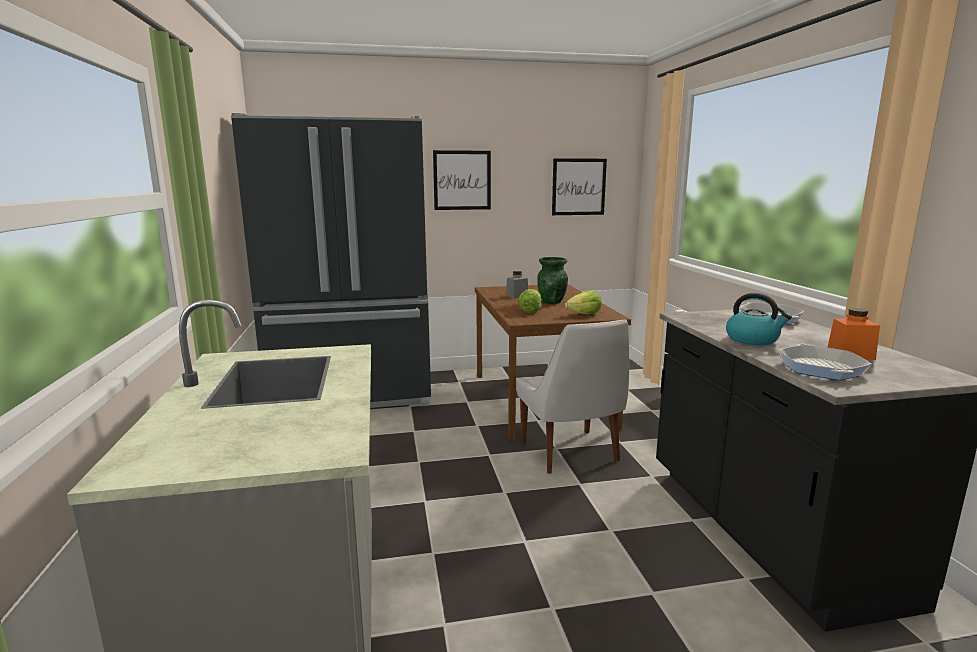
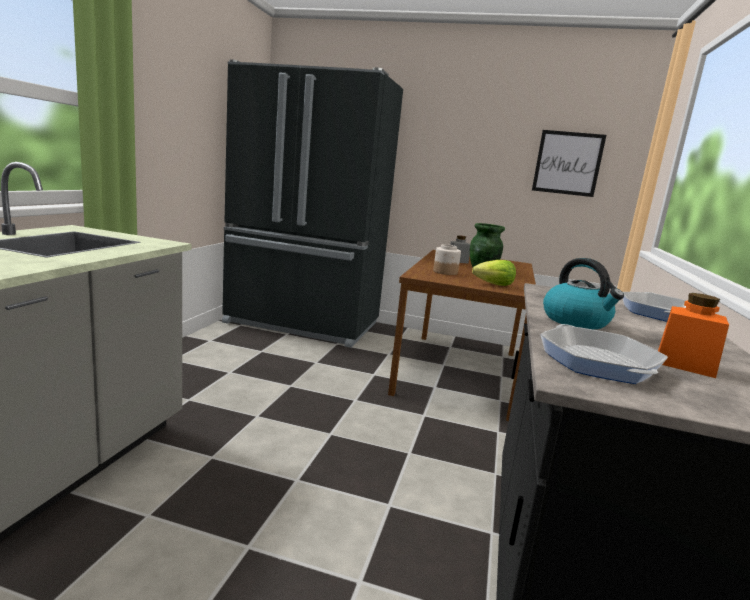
camera: 25 degrees right, 0 degrees up
(462, 180) = (442, 144): picture -> none
(530, 311) = (445, 272): lettuce -> jar
(570, 453) = (433, 424): white chair -> none
(821, 368) = (598, 362): frying pan -> frying pan turned 45 degrees counterclockwise

